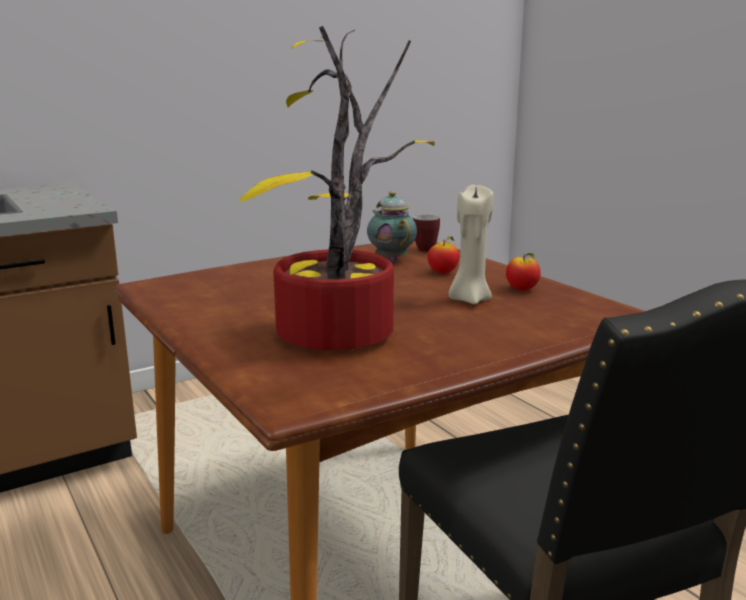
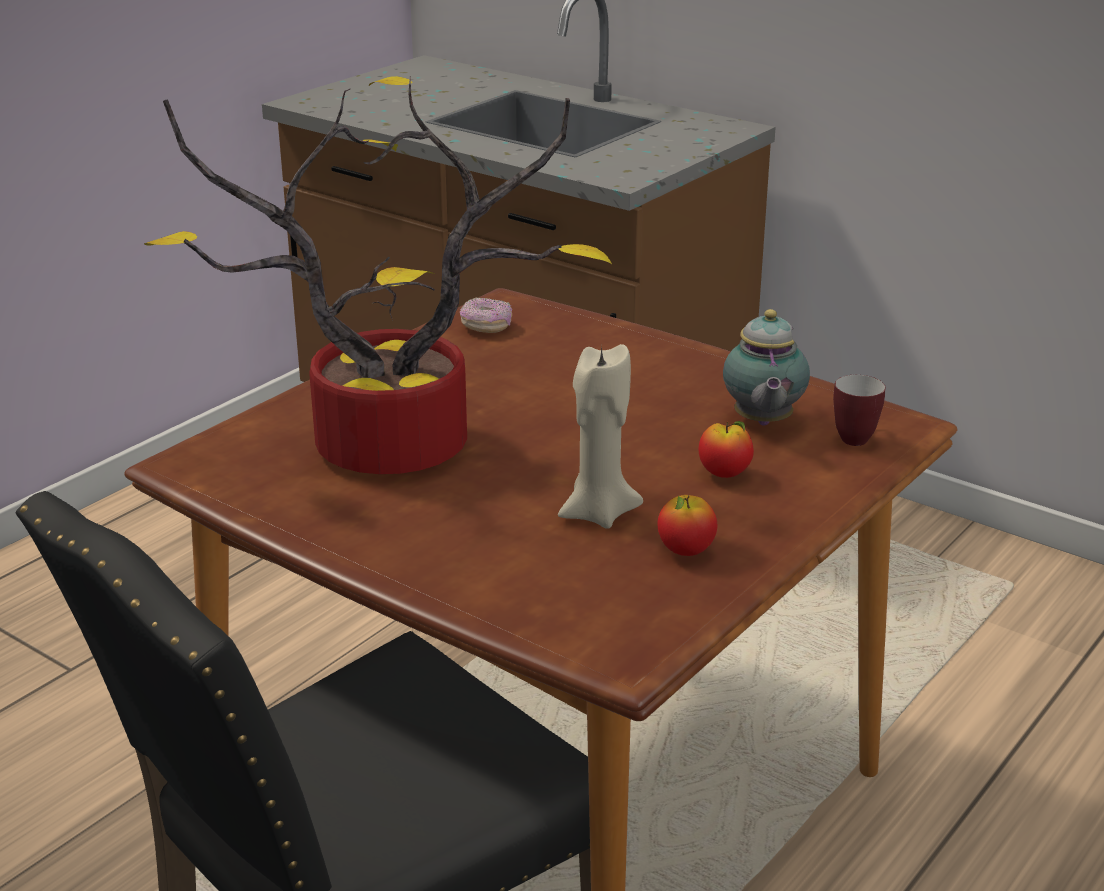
camera: 70 degrees right, 10 degrees up
(180, 293) = (486, 327): none -> donut
(391, 259) = (762, 422): teapot -> teapot turned 135 degrees clockwise

